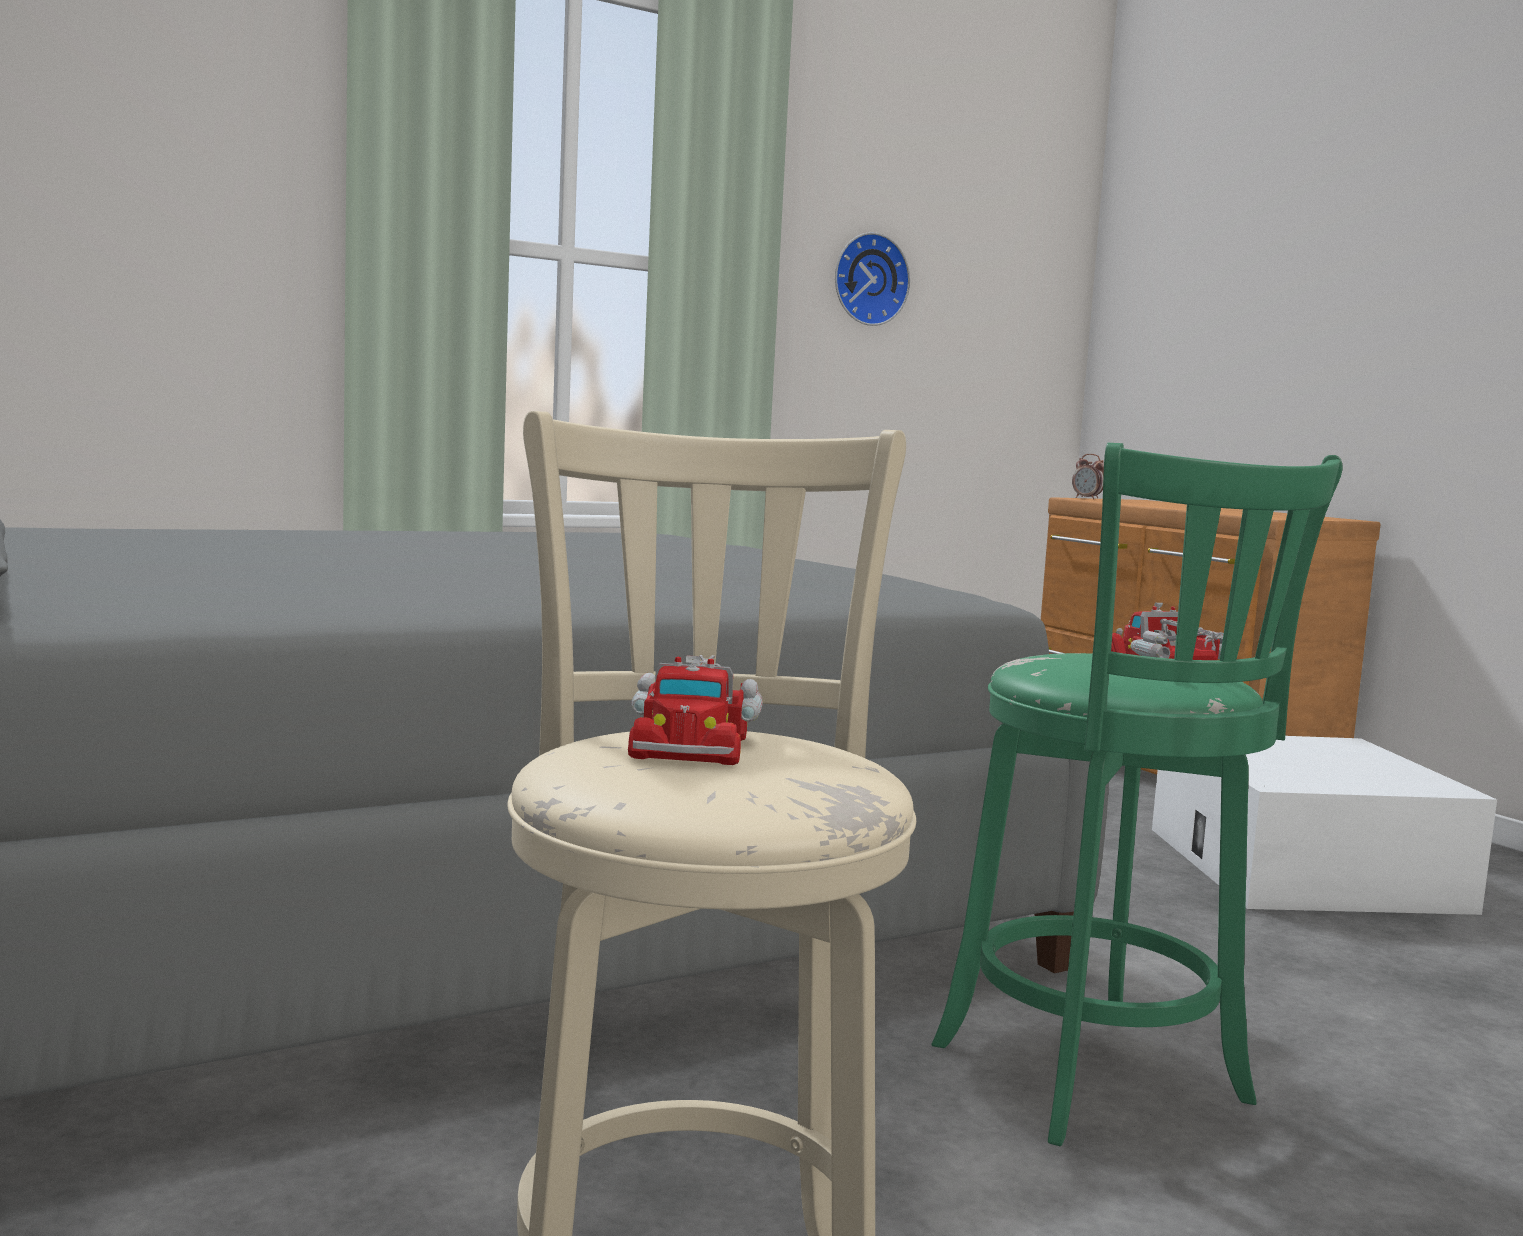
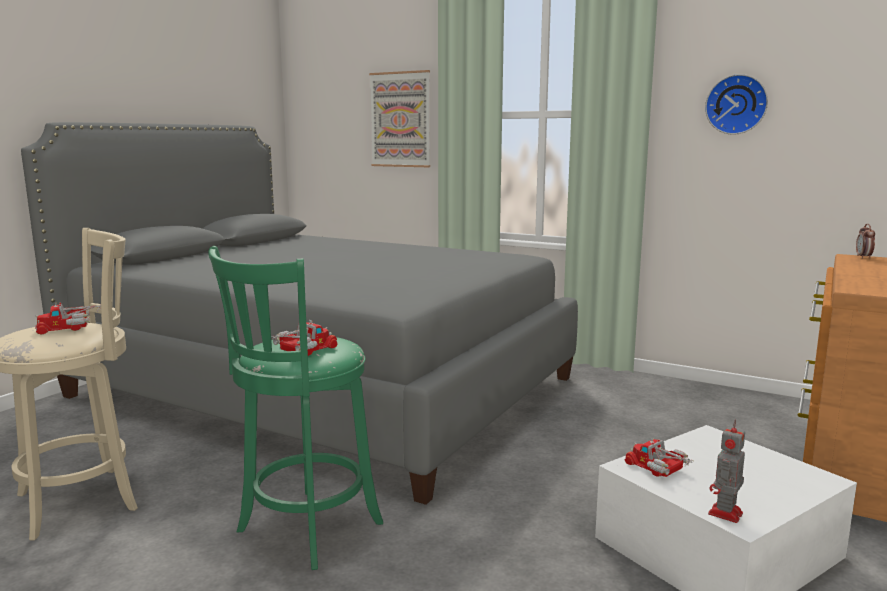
camera: 60 degrees right, 5 degrees up
(195, 217) = (400, 119): none -> picture
(1292, 776) = (660, 469): none -> toy truck
(1426, 788) = (725, 514): none -> toy robot

